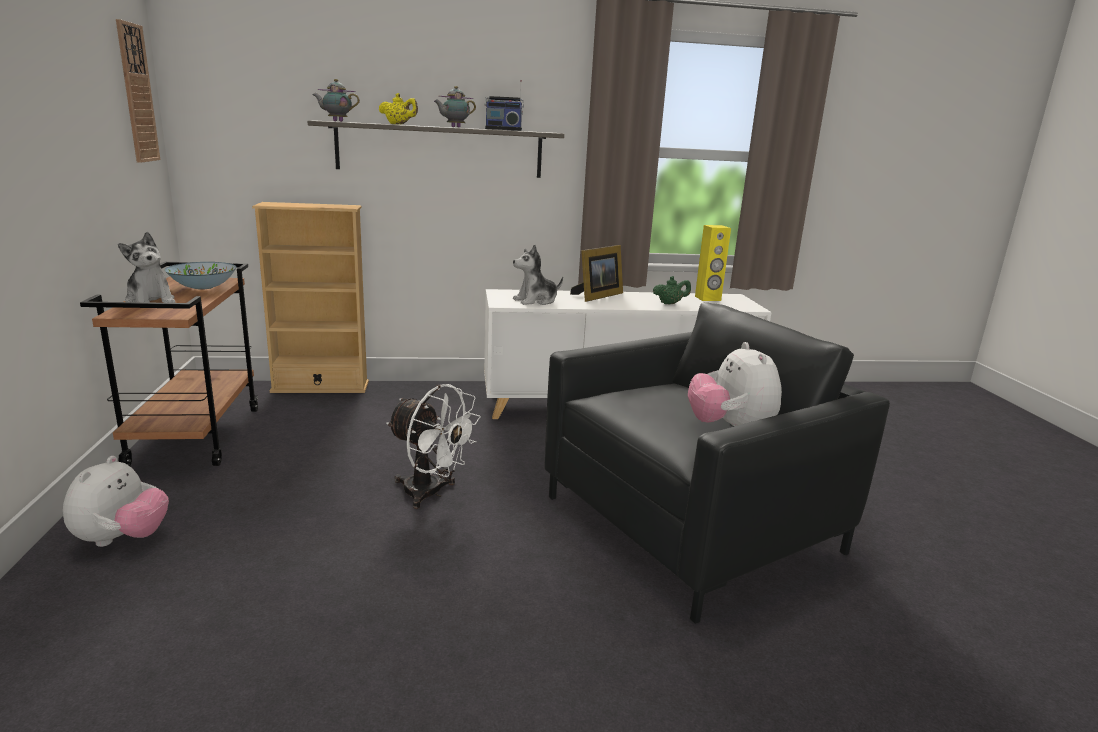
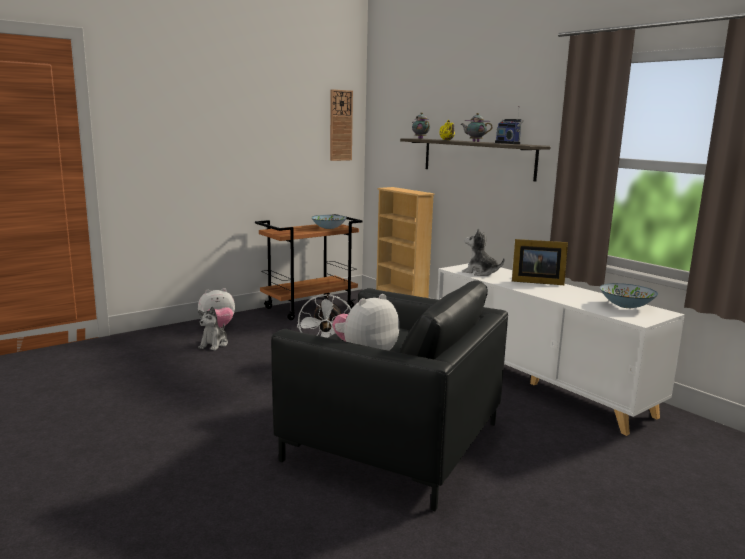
camera: 60 degrees right, 5 degrees down
(151, 301) = (294, 228): plush toy -> plush toy (214, 344)
(670, 303) = (573, 299): green teapot -> none
(708, 298) = (626, 306): yellow speaker -> bowl

